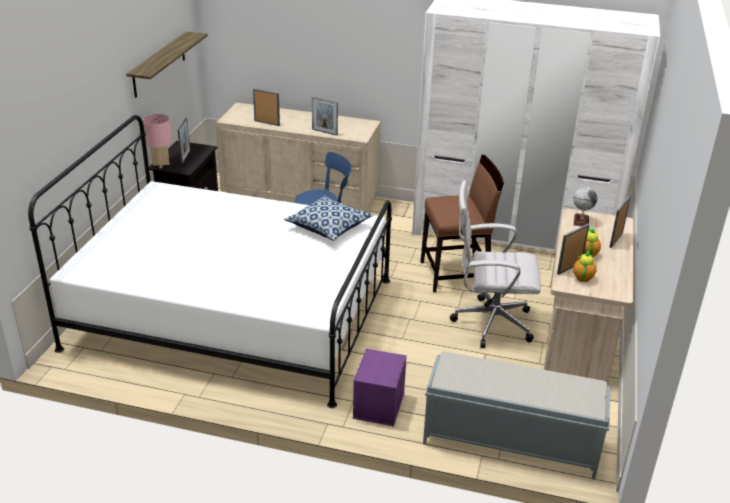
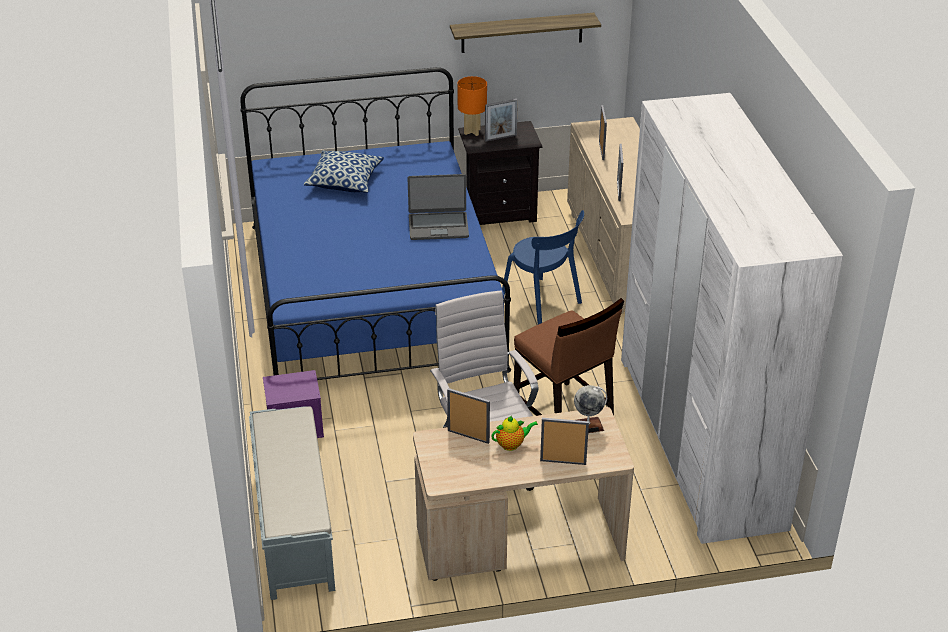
camera: 65 degrees right, 5 degrees up
(160, 164) = (471, 131): pink table lamp -> orange table lamp
(233, 313) = (373, 293): white bed -> blue bed
(268, 217) = (438, 226): none -> laptop
(329, 227) = (449, 266): pillow -> pillow (345, 181)
(583, 277) = (455, 450): teapot -> none

